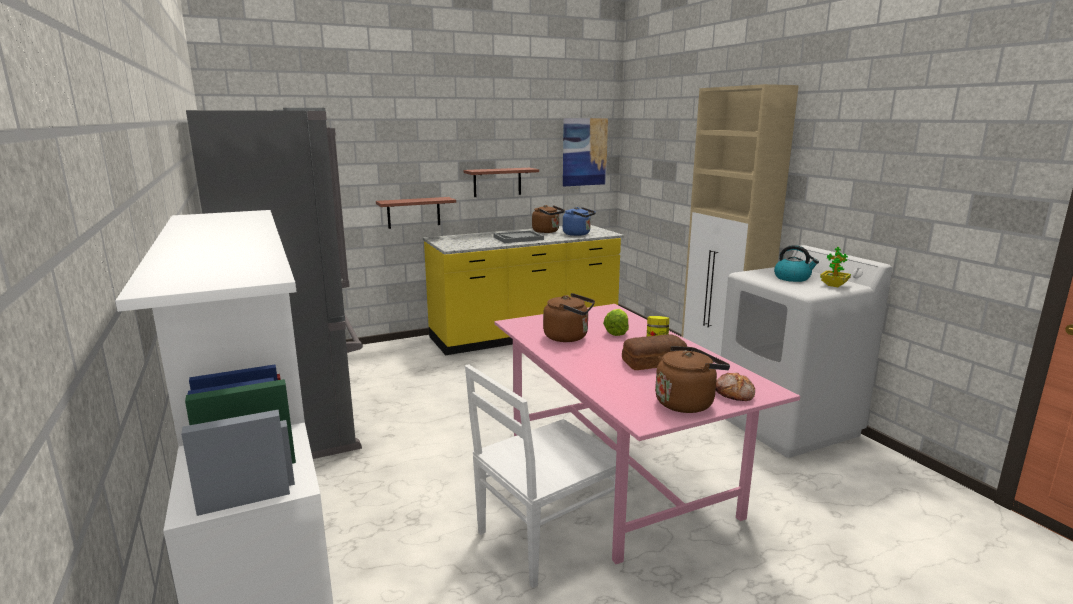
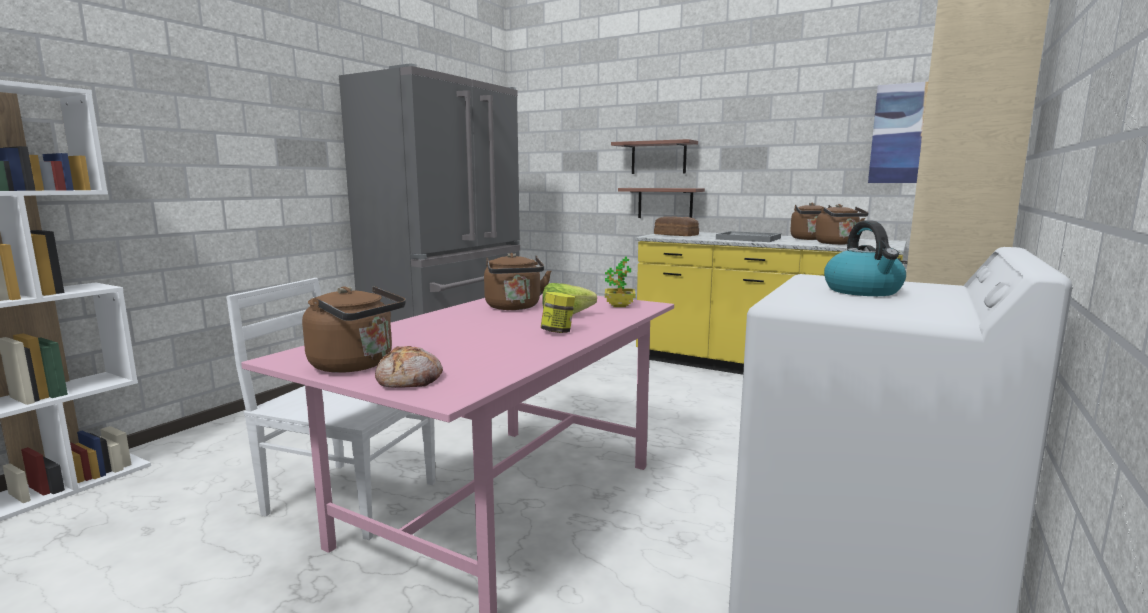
camera: 55 degrees right, 5 degrees down
(497, 182) = (767, 173): shelf -> shelf (658, 158)
(578, 234) = (838, 243): blue kettle -> brown kettle
(652, 362) = (481, 338): bread -> bread (675, 234)
(834, 285) = (896, 308): potted plant -> potted plant (619, 305)

